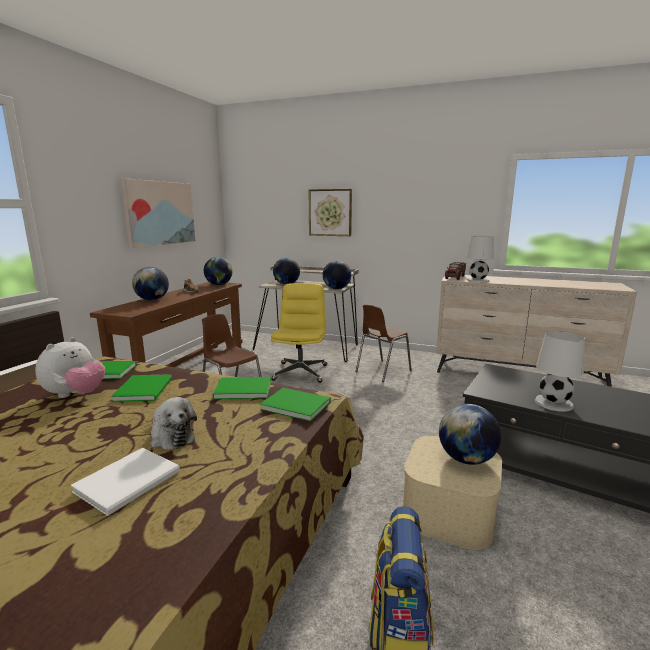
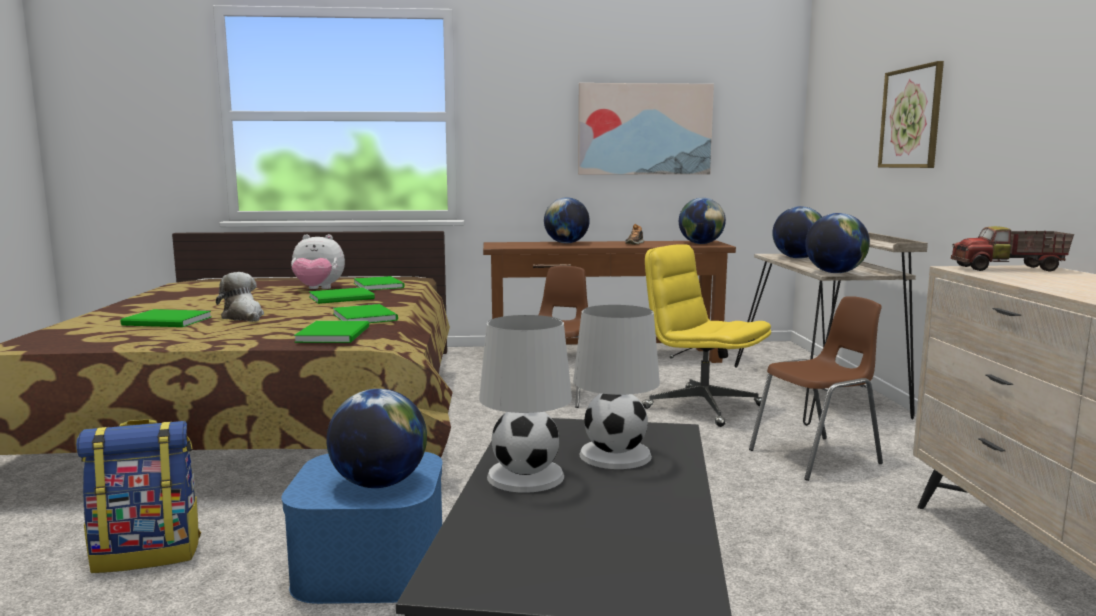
camera: 65 degrees right, 5 degrees down
(131, 481) = (168, 321): white book -> green book
(171, 437) = (243, 317): plush toy -> plush toy turned 120 degrees clockwise
(300, 372) = (701, 407): yellow office chair -> yellow office chair turned 120 degrees counterclockwise
(382, 371) = (816, 457): brown chair -> brown chair turned 135 degrees clockwise
(449, 512) = (369, 564): beige storage box -> blue storage box
(478, 280) = (1016, 278): white table lamp -> white table lamp (614, 455)

